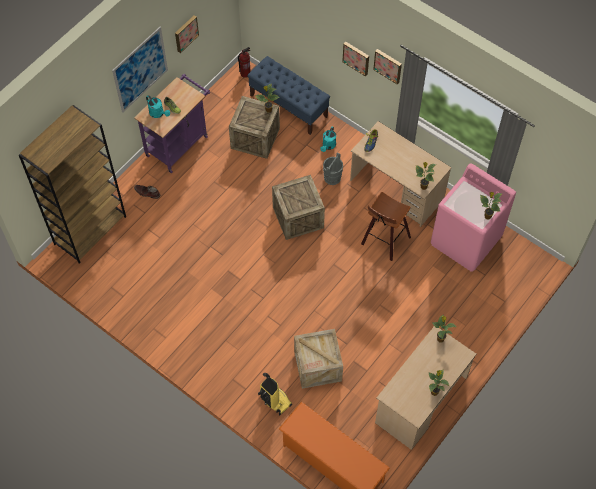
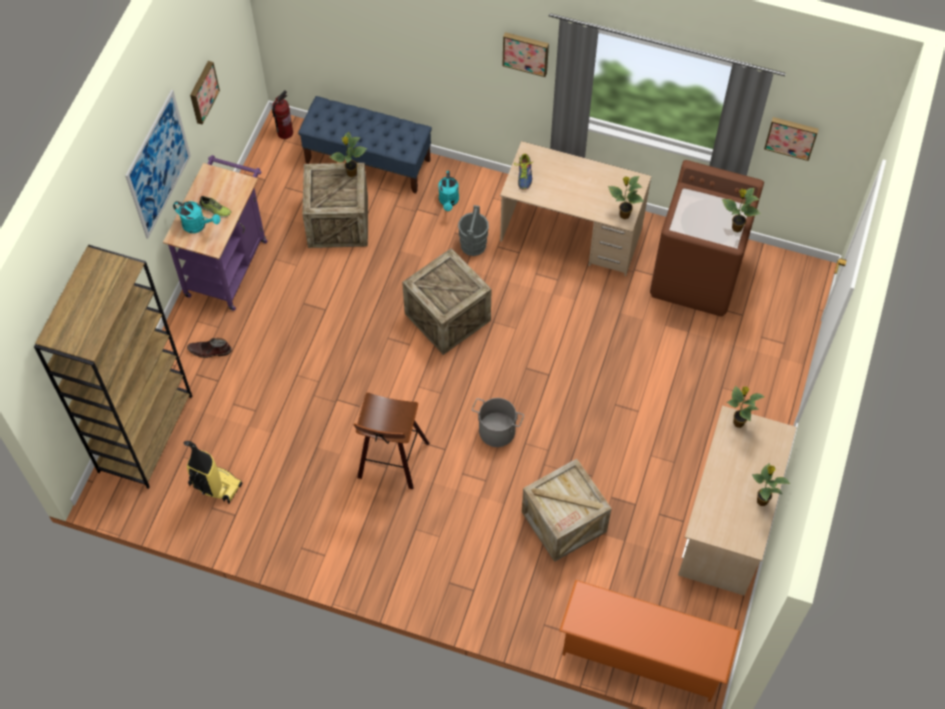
camera: 20 degrees left, 0 degrees up
(274, 400) = (521, 592): vacuum cleaner -> vacuum cleaner (214, 485)
(299, 297) = (497, 431): none -> grey bucket
(356, 57) = (470, 56): picture -> picture (791, 137)
(384, 241) = (584, 312): stool -> stool (391, 462)
(466, 241) = (697, 276): pink washing machine -> brown washing machine

